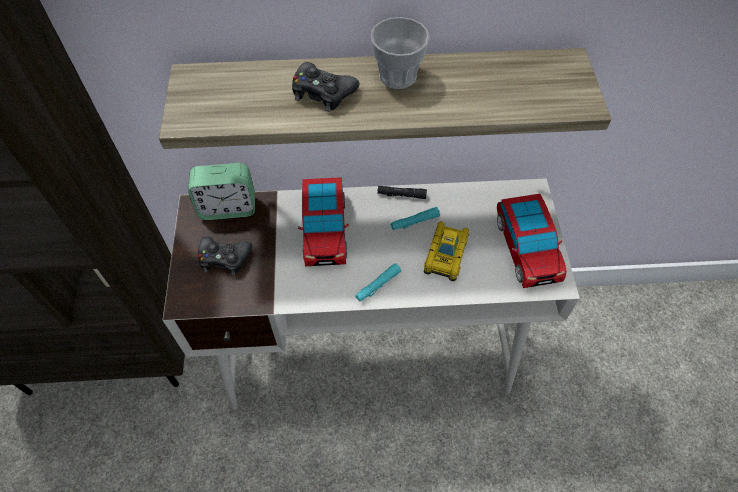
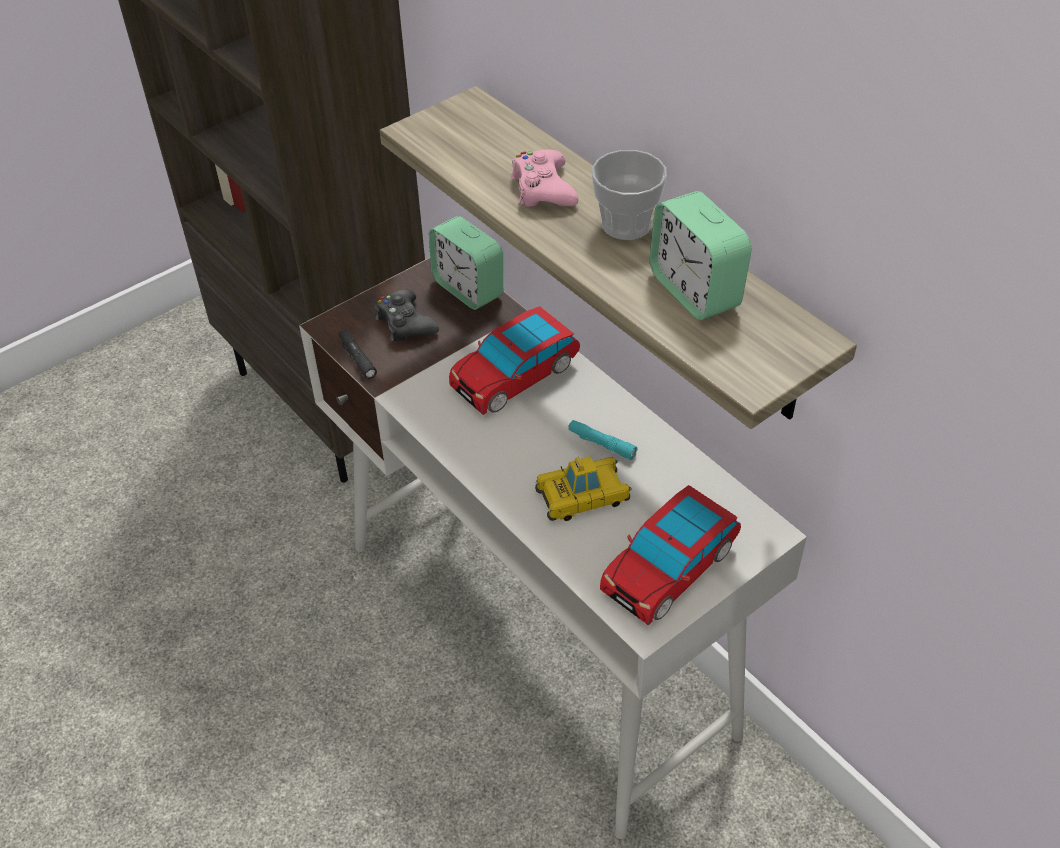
camera: 55 degrees right, 10 degrees down
(322, 93) = (543, 189): black game controller -> pink game controller
(378, 285) = (483, 459): turquoise flashlight -> none
(401, 195) = (628, 412): black flashlight -> black flashlight (357, 358)
(487, 82) = (695, 291): none -> alarm clock

